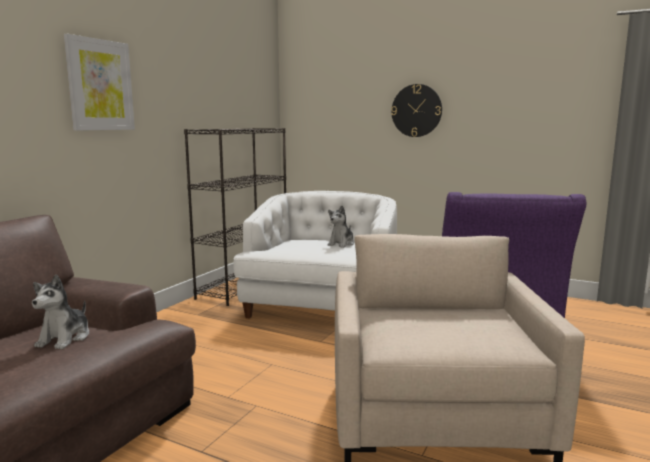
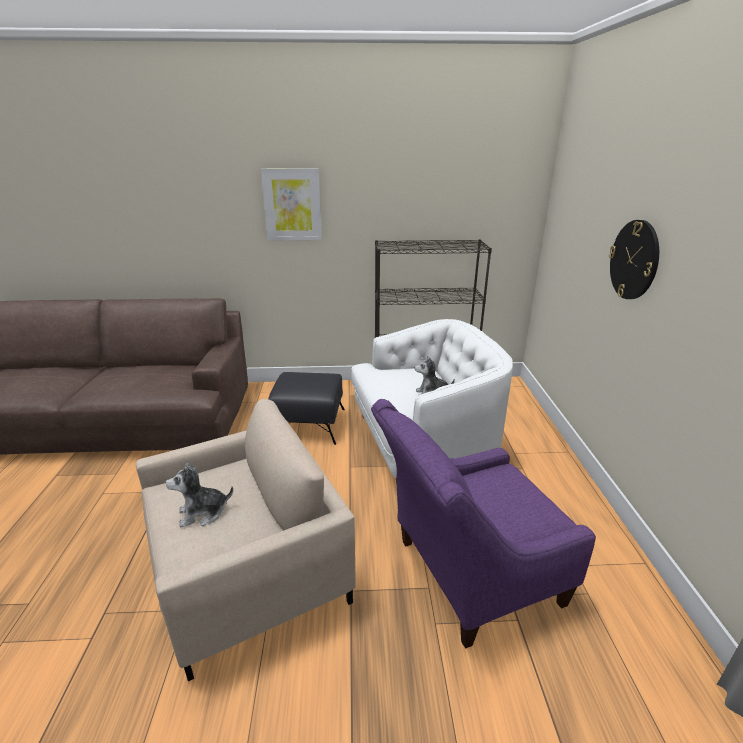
camera: 60 degrees right, 15 degrees up
(65, 338) = (158, 380): plush toy -> plush toy (203, 513)
(219, 343) = (309, 424): none -> black ottoman

